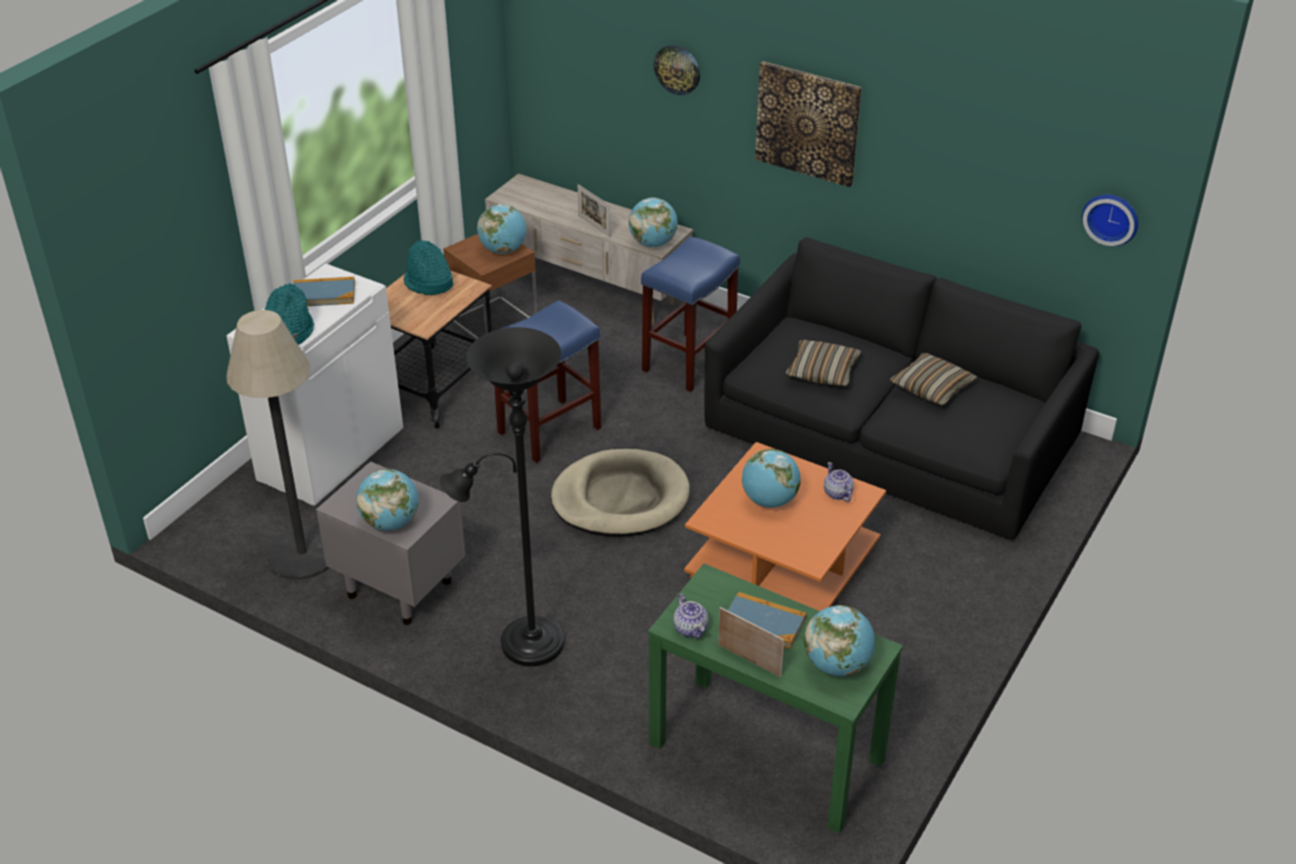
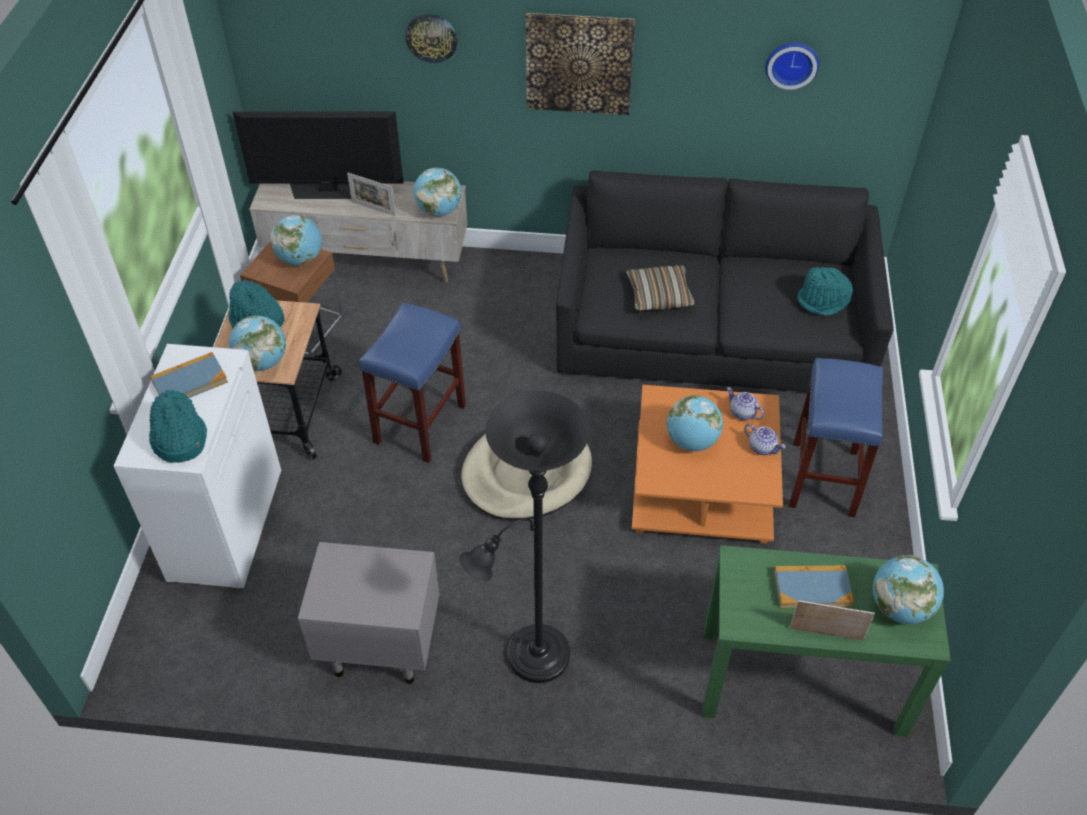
camera: 25 degrees left, 10 degrees up
(302, 554) = (261, 645): floor lamp -> none
(390, 522) = (383, 605): globe -> globe (262, 362)
(564, 201) = (328, 190): none -> television
(688, 363) = (503, 312): blue stool -> blue stool (823, 480)
(691, 629) = (755, 621): teapot -> teapot (762, 447)
(932, 387) = (757, 282): pillow -> none
(988, 422) = (823, 301): none -> turquoise hat
(1111, 217) = (889, 91): wall clock -> wall clock (791, 63)

